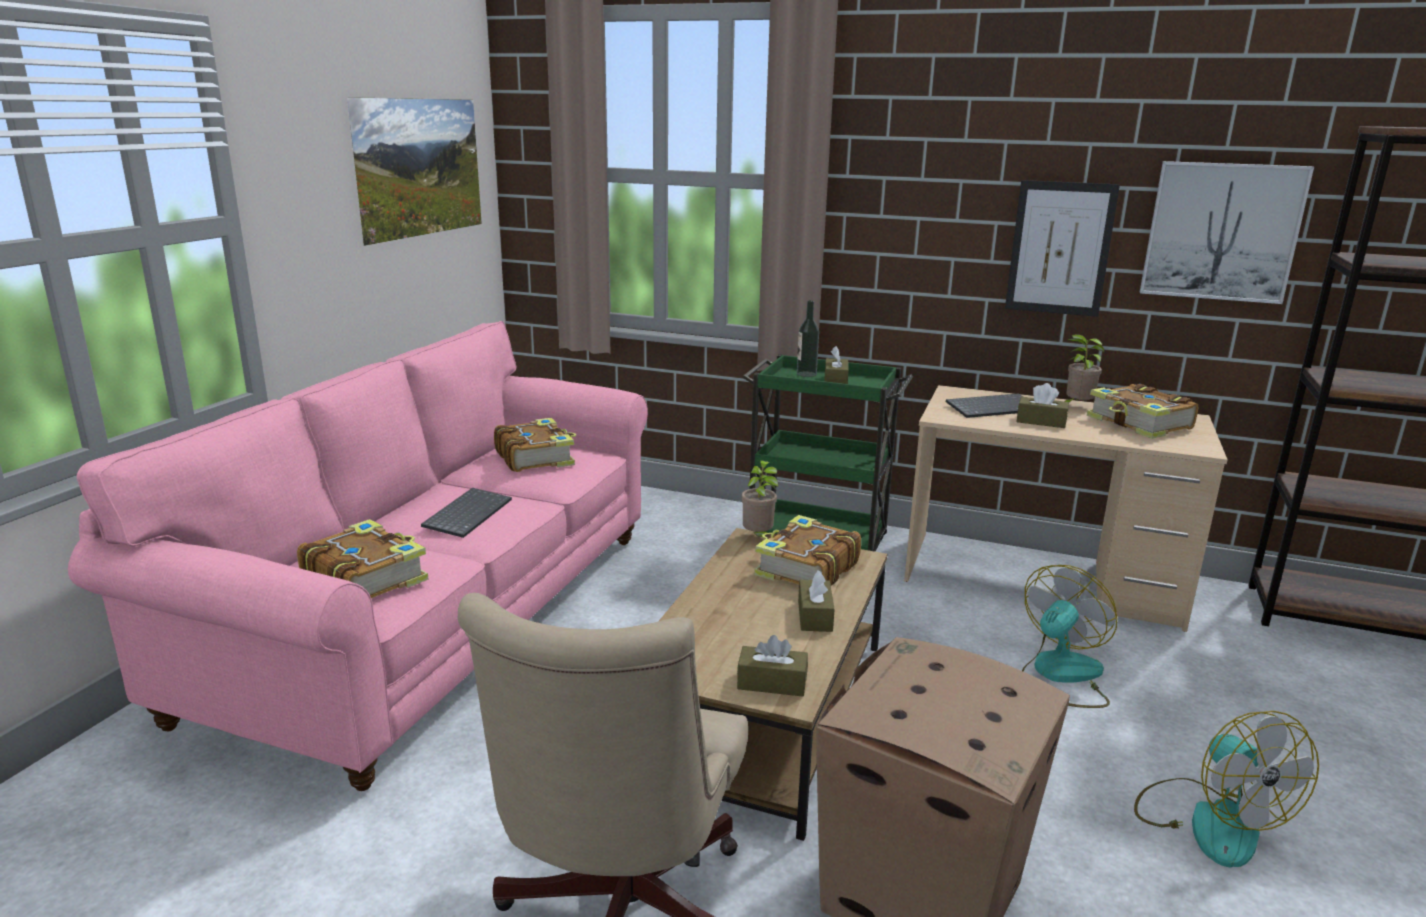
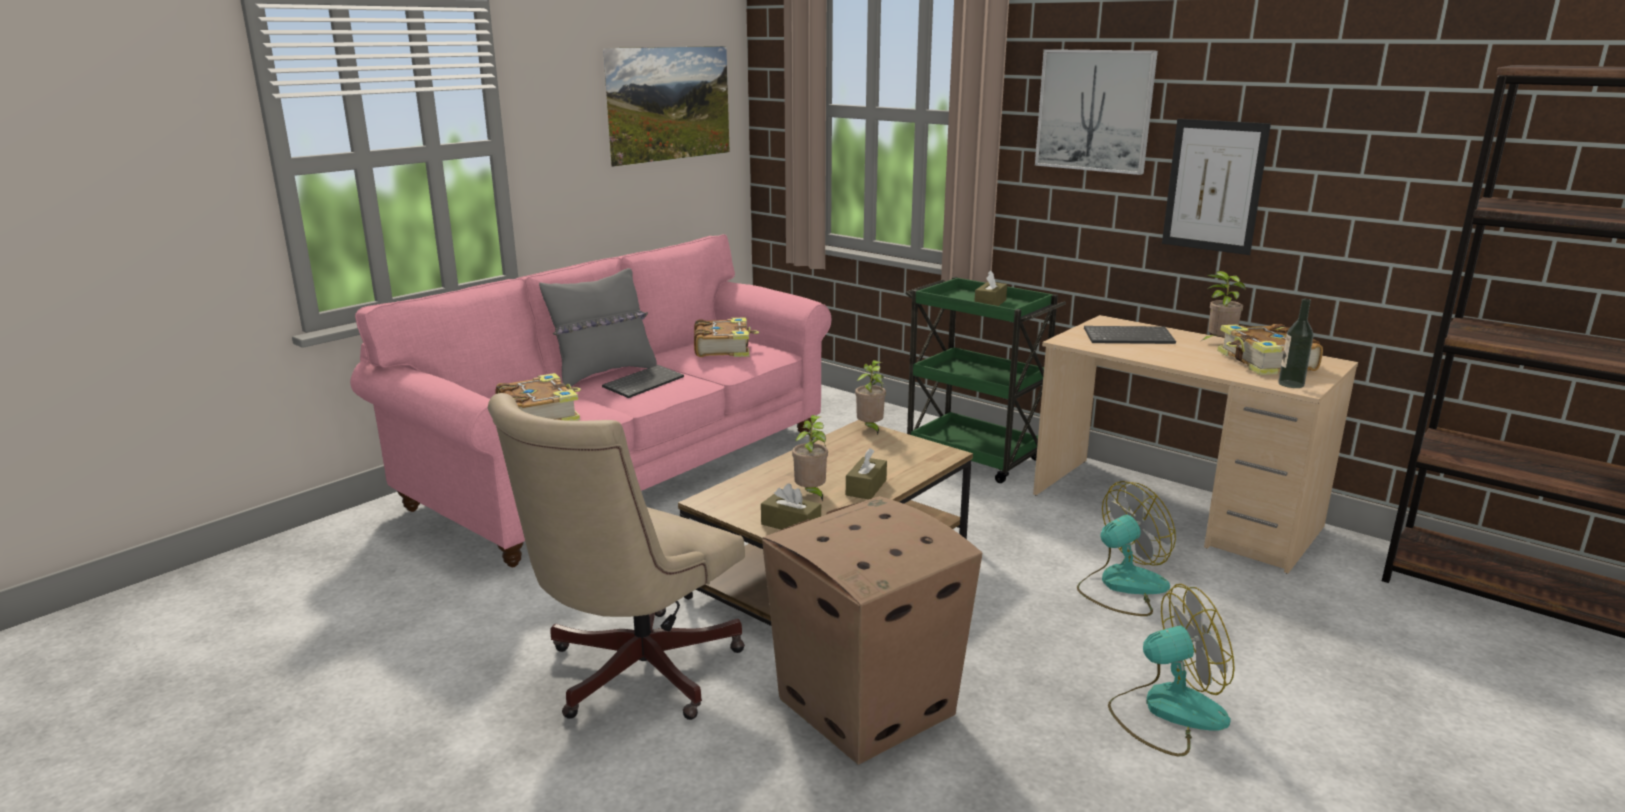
camera: 20 degrees right, 0 degrees up
(406, 507) = (603, 373): none -> grey pillow
(761, 635) = (811, 494): none -> potted plant
(805, 568) = (890, 455): book -> none
(806, 374) = (970, 295): bottle -> bottle (1291, 384)
(1041, 421) = (1163, 352): brown tissue box -> none
(1209, 820) = (1167, 712): fan -> fan turned 105 degrees counterclockwise
(1221, 232) = (1372, 173): picture -> picture (1094, 110)

